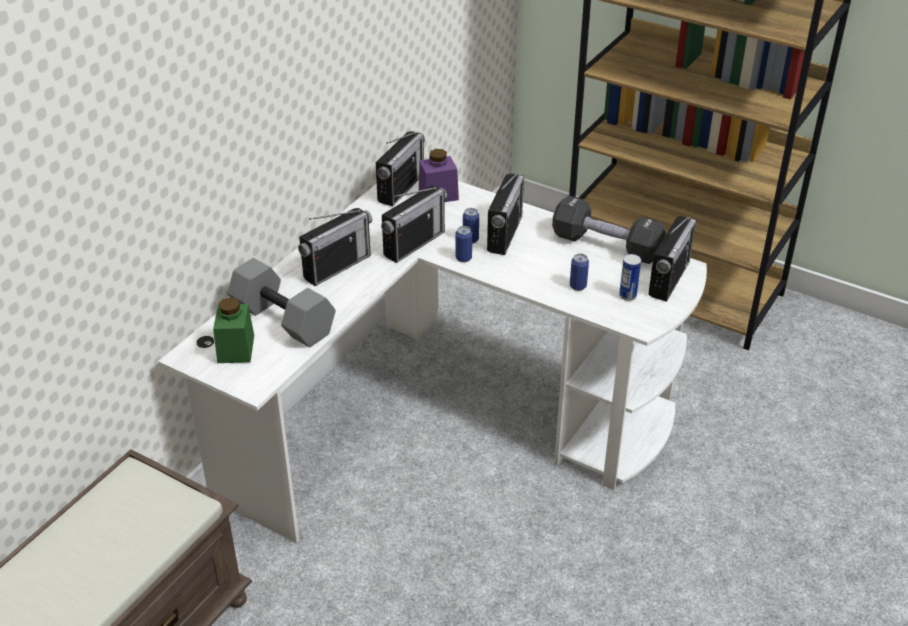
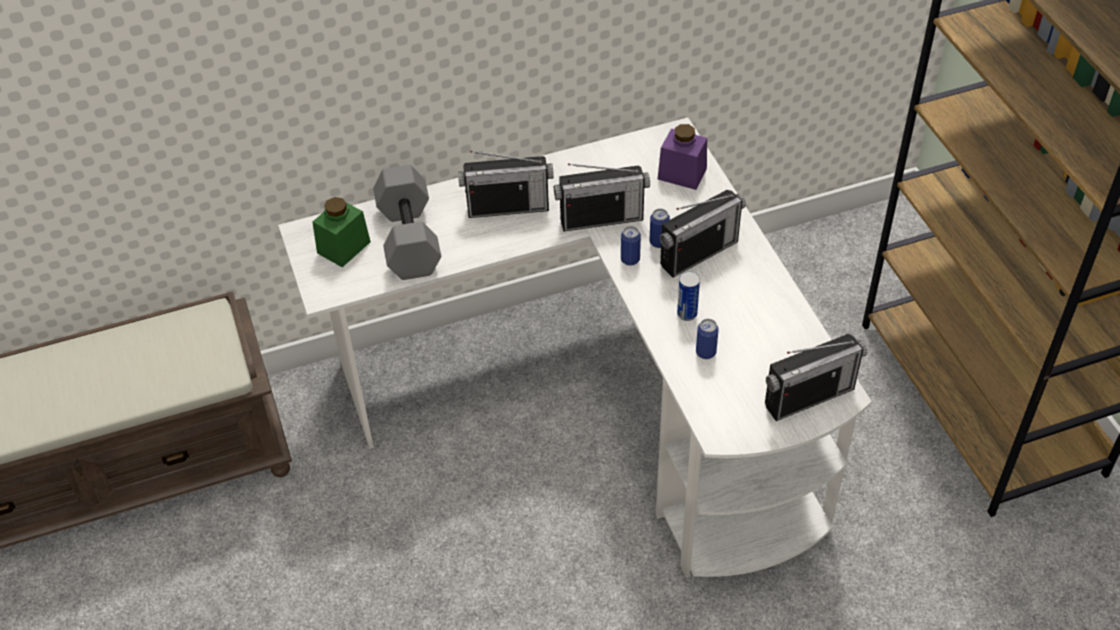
camera: 40 degrees right, 10 degrees up
(401, 188) = (653, 147): radio -> none
(606, 246) = (786, 322): black dumbbell -> none
(627, 295) = (743, 391): can -> can (687, 314)

